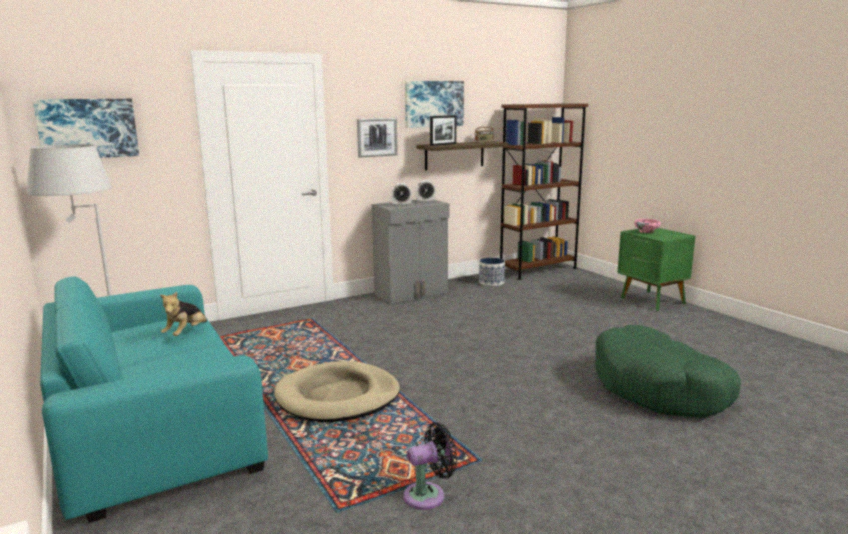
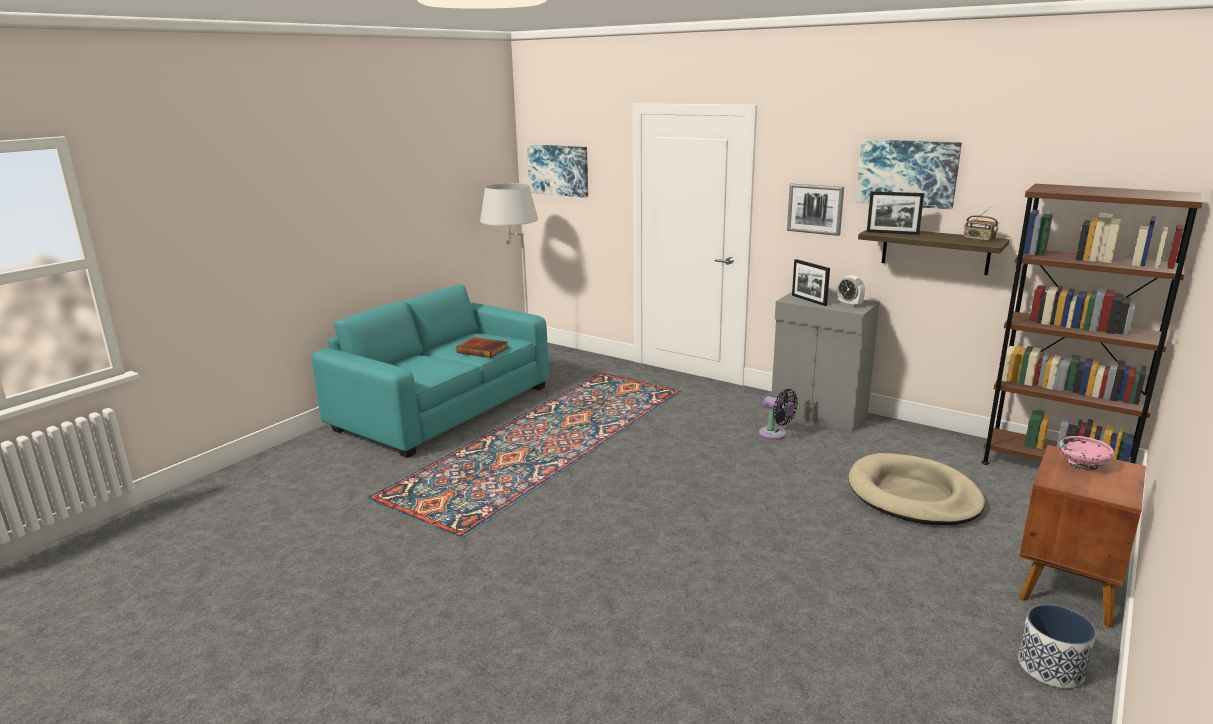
camera: 65 degrees right, 5 degrees up
(186, 333) = (483, 350): plush toy -> book
(338, 397) = (530, 450): beige dog bed -> beige dog bed (913, 495)
(401, 205) = (809, 300): alarm clock -> picture frame
(428, 495) = (400, 526): black fan -> black fan (775, 434)
(491, 282) = (934, 448): planter -> planter (1050, 667)
(652, 301) = (1066, 590): green nightstand -> brown nightstand
(659, 388) = (700, 625): green dog bed -> none

